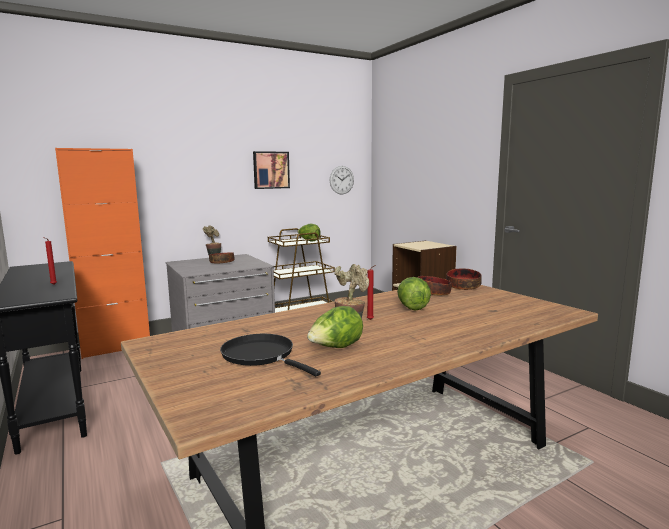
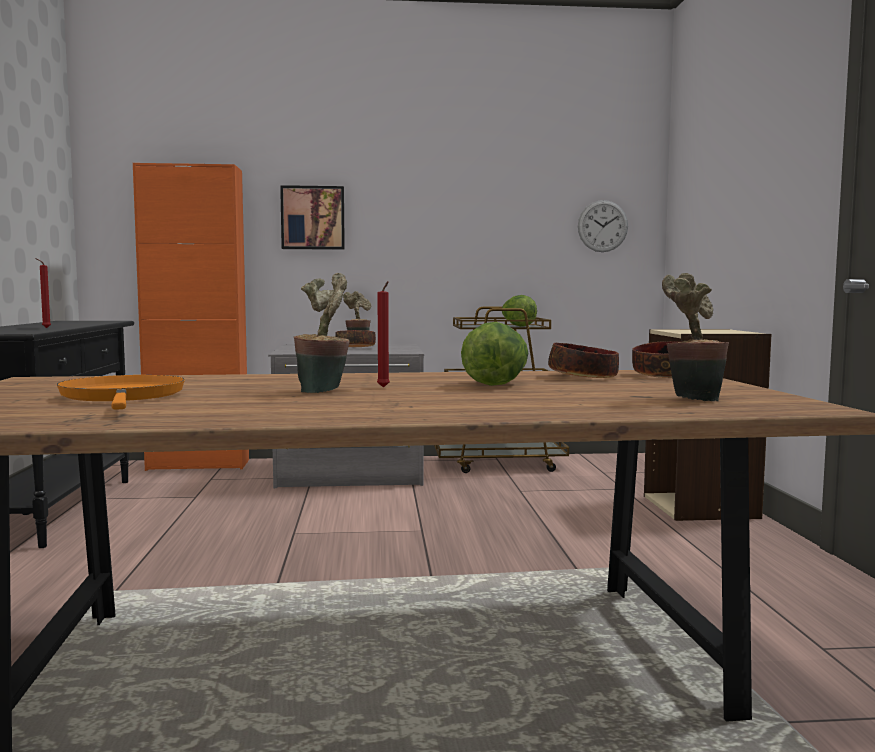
camera: 25 degrees right, 5 degrees down
(261, 355) = (123, 397): black frying pan -> orange frying pan
(271, 170) = (467, 205): picture -> picture (313, 218)
(335, 348) = (241, 401): lettuce -> none
(515, 310) = (692, 398): none -> potted plant

